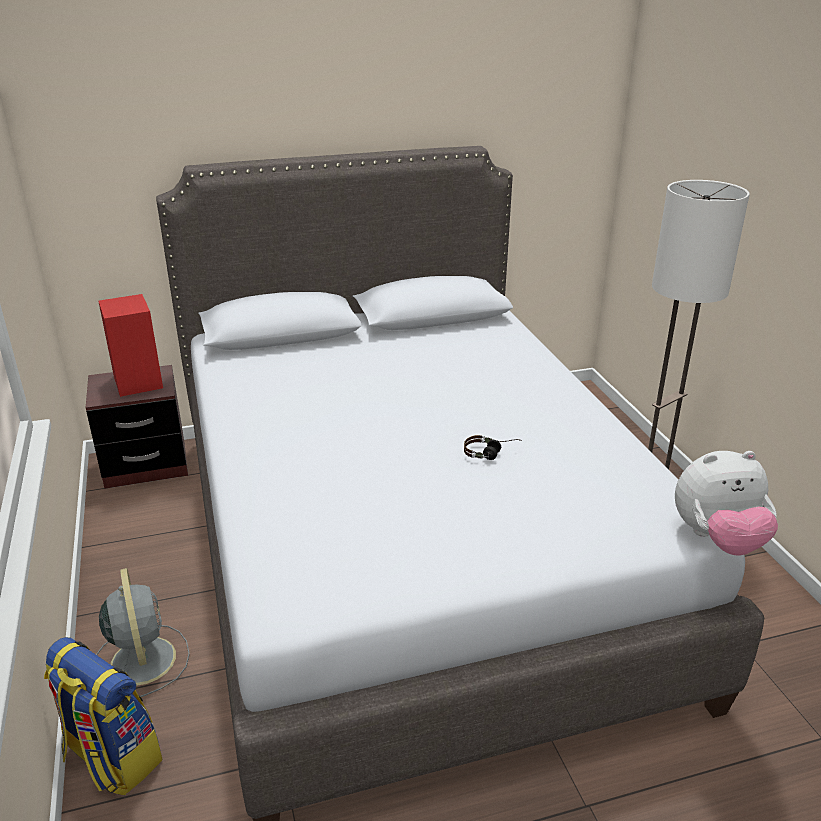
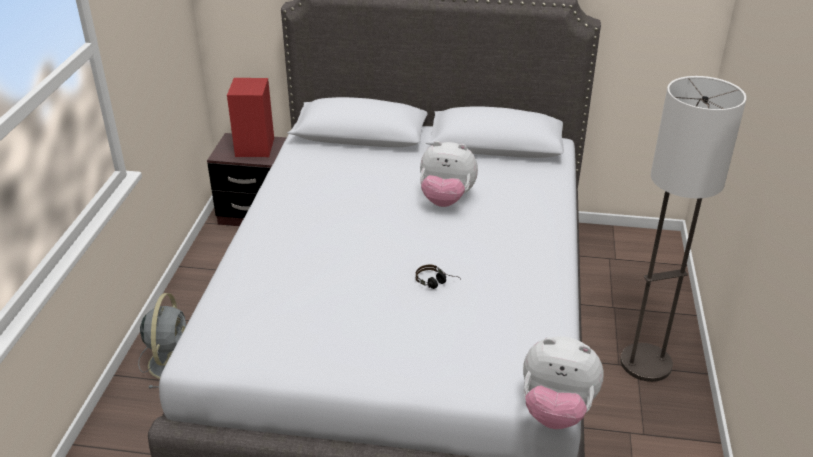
camera: 25 degrees right, 5 degrees up
(111, 758) = (117, 421): backpack -> none
(428, 375) = (446, 200): none -> plush toy

